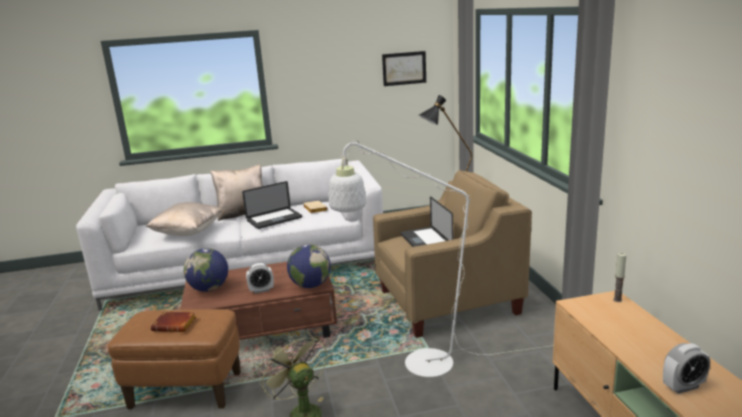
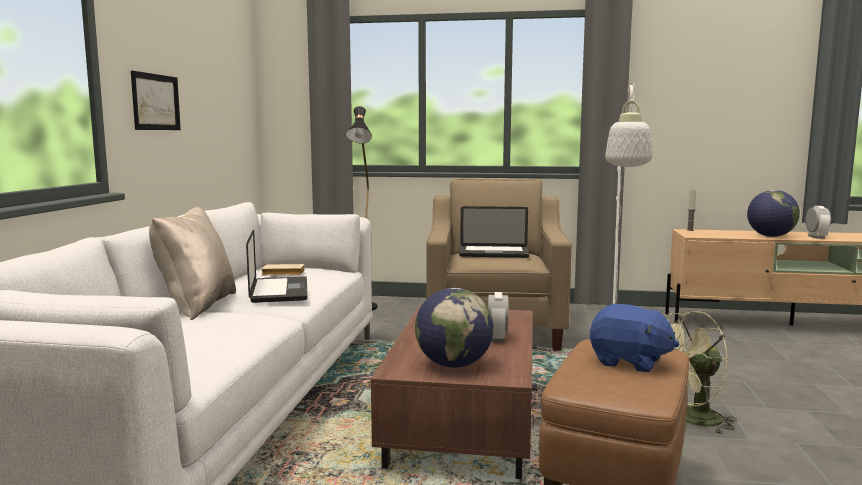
camera: 70 degrees left, 10 degrees down
(176, 325) = (629, 362): brown book -> blue plush toy
(188, 232) = (215, 338): beige pillow -> none
(310, 285) = (509, 317): globe -> globe (771, 236)
(404, 68) = (227, 85): picture -> picture (156, 102)

